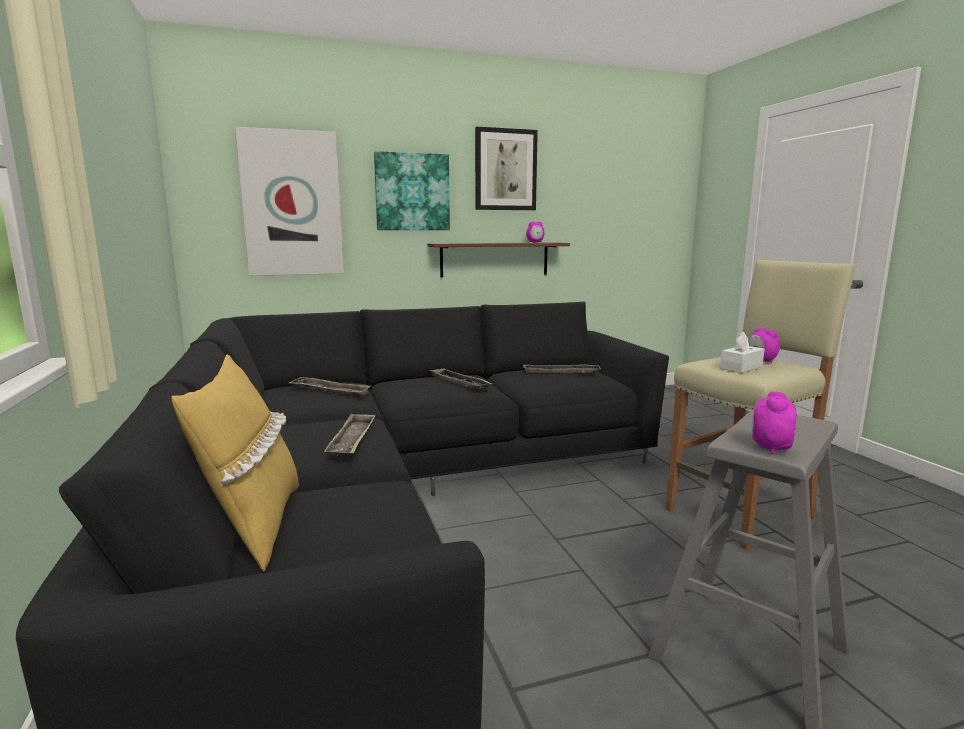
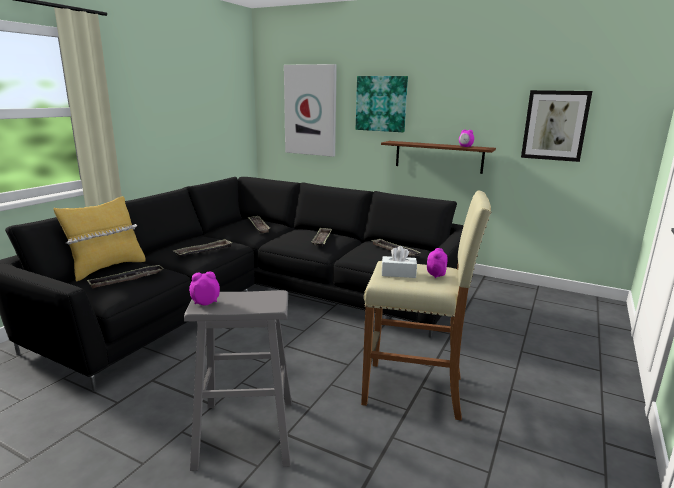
camera: 45 degrees right, 5 degrees up
(364, 521) = (127, 279): none -> tray
(505, 170) = (453, 86): picture -> picture (555, 125)

